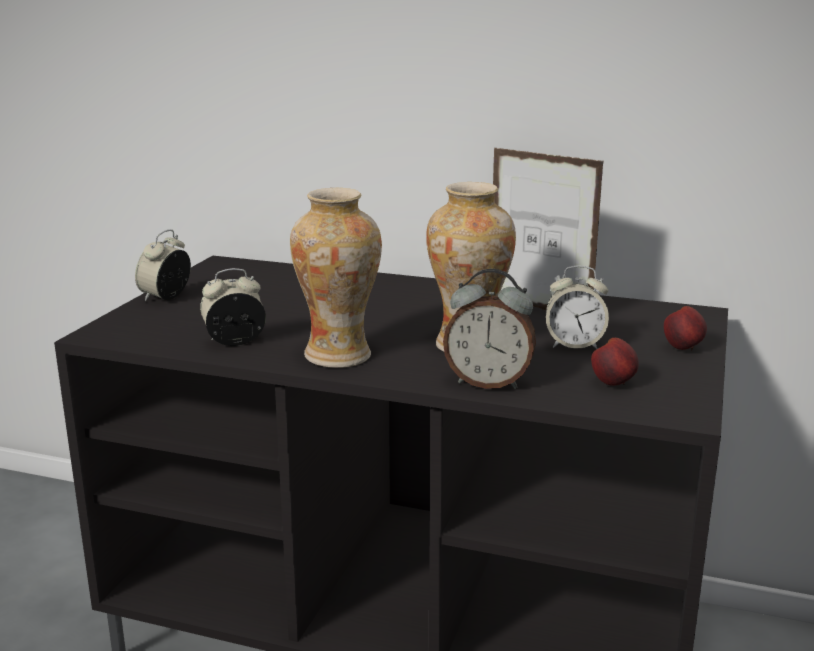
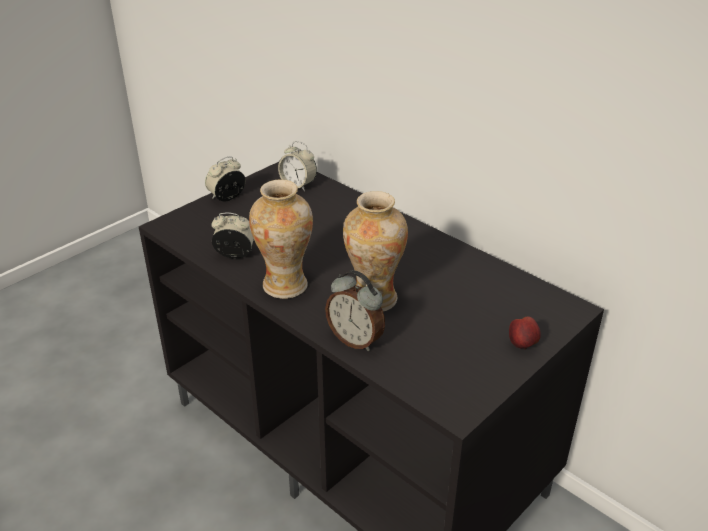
camera: 25 degrees right, 15 degrees up
(539, 309) = (456, 272): picture frame -> none
(574, 345) = (447, 318): alarm clock -> alarm clock (298, 185)
(614, 383) = (437, 366): apple -> none

